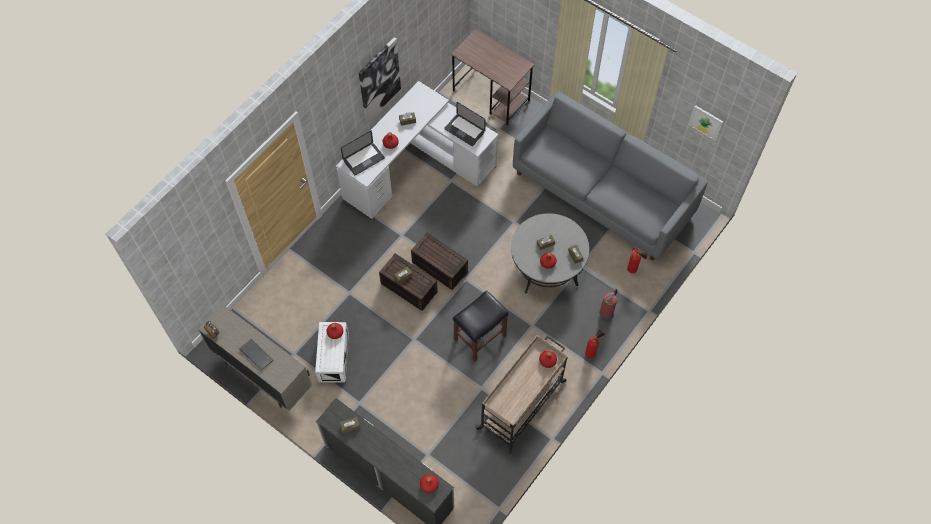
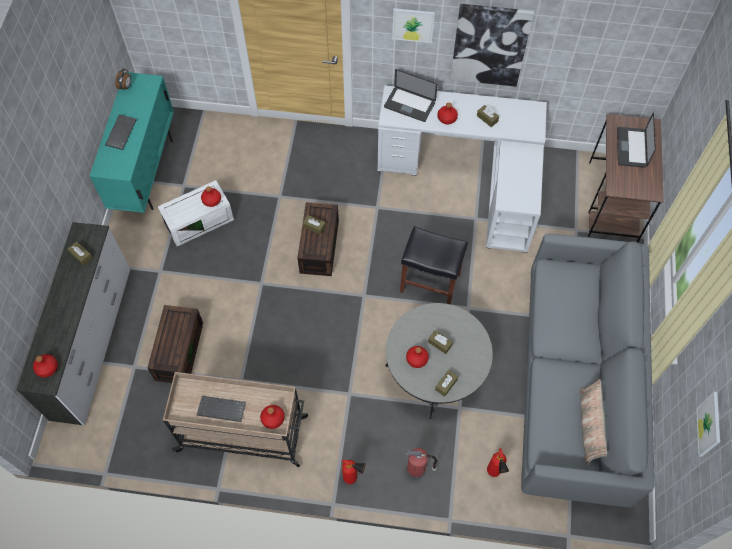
camera: 60 degrees right, 0 degrees up
(263, 375) = (146, 172): beige cabinet -> turquoise cabinet
(338, 111) = (413, 25): none -> picture
(438, 267) = (361, 261): brown storage box -> brown storage box (178, 350)
(464, 130) = (519, 179): laptop -> laptop (631, 148)
(479, 338) = (300, 347): black stool -> black stool (429, 283)
(523, 389) = (220, 410): none -> keyboard
(648, 193) = (589, 426): none -> pillow

